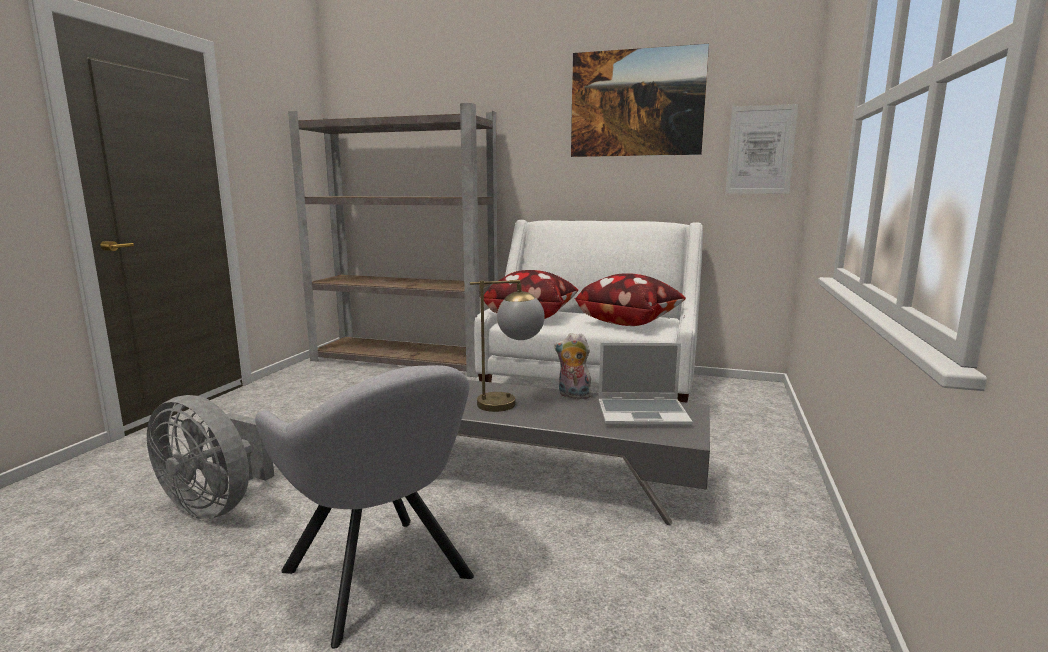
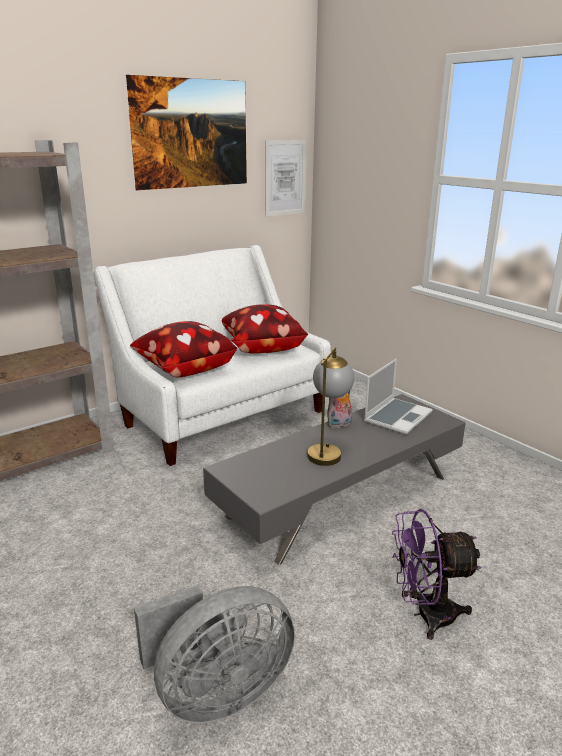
camera: 55 degrees left, 10 degrees up
(381, 579) = (425, 615): grey armchair -> purple fan

